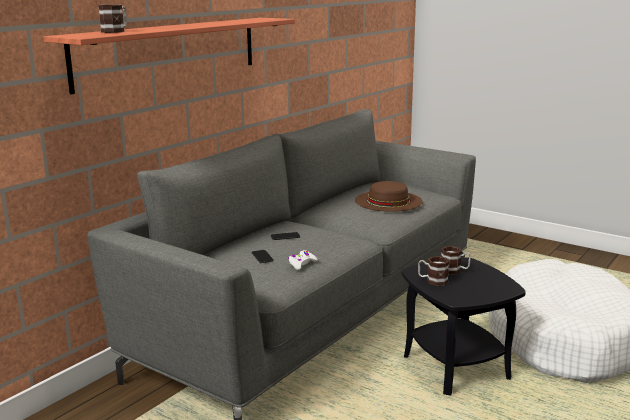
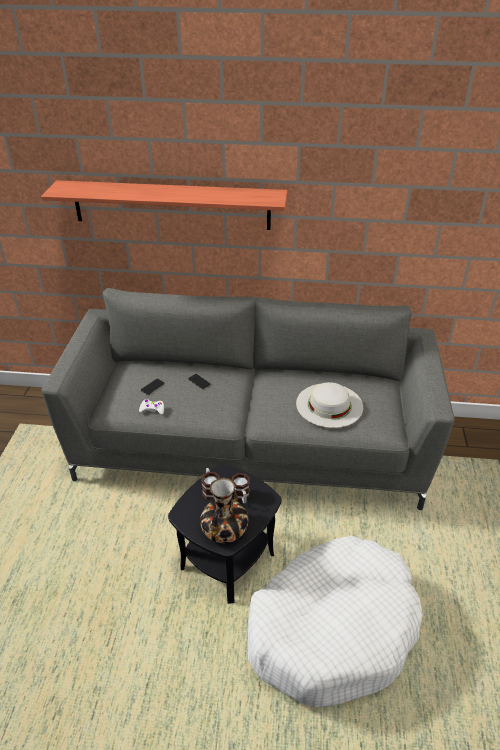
camera: 60 degrees right, 20 degrees up
(116, 31) = (99, 188): mug -> none
(388, 201) = (329, 405): brown hat -> white hat
(490, 285) = (224, 529): none -> vase

